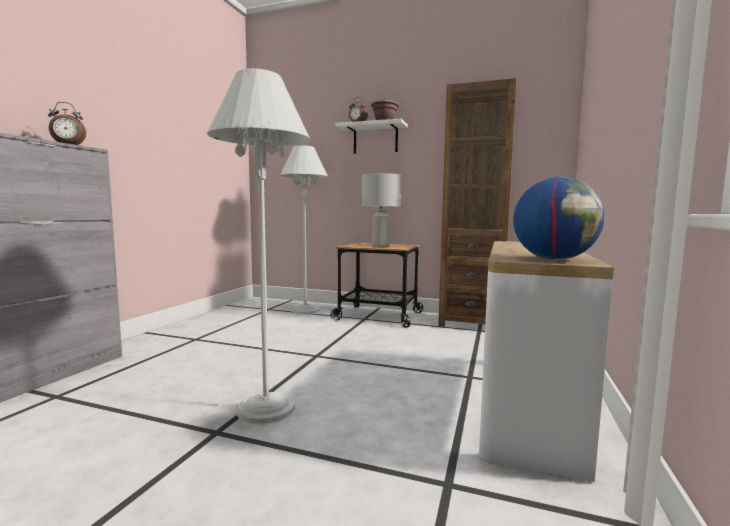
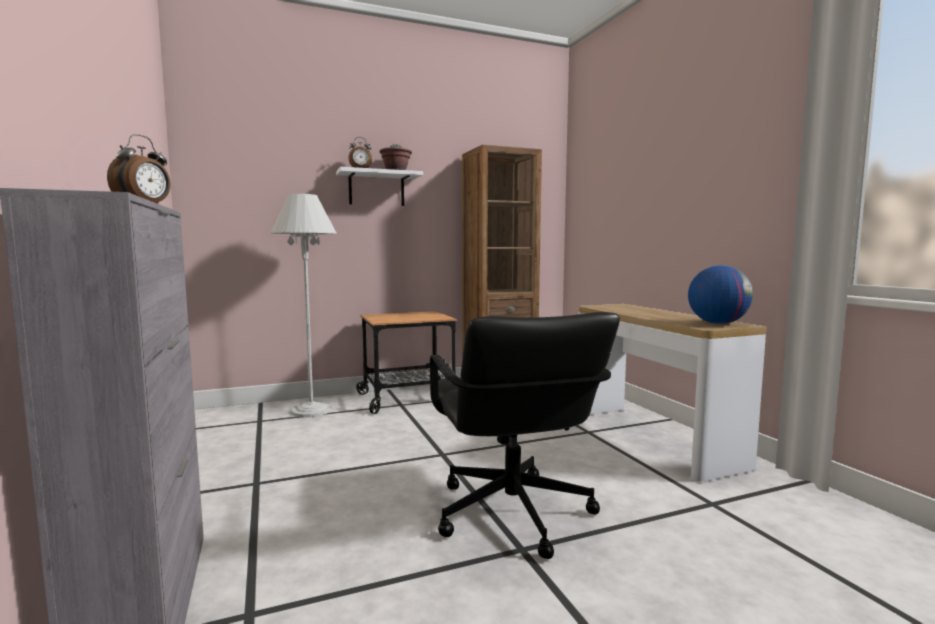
camera: 40 degrees left, 0 degrees up
(265, 408) = (512, 514): white floor lamp -> black office chair
(380, 247) = (416, 318): grey table lamp -> none

